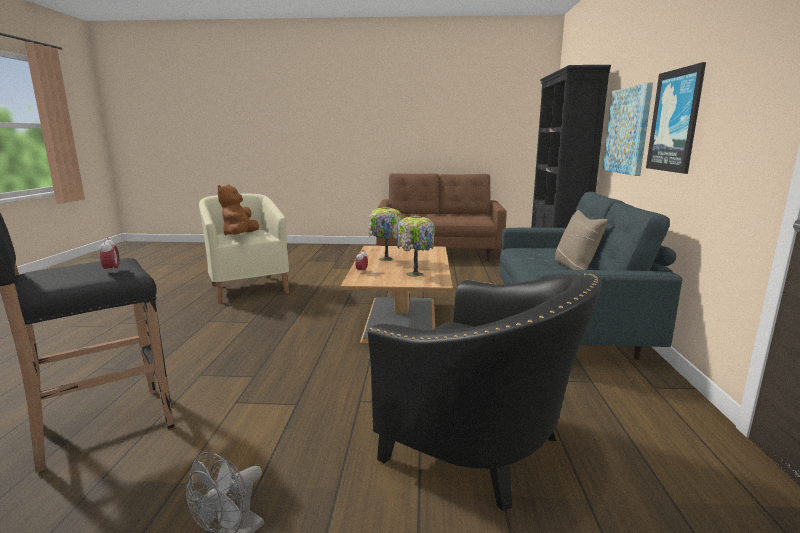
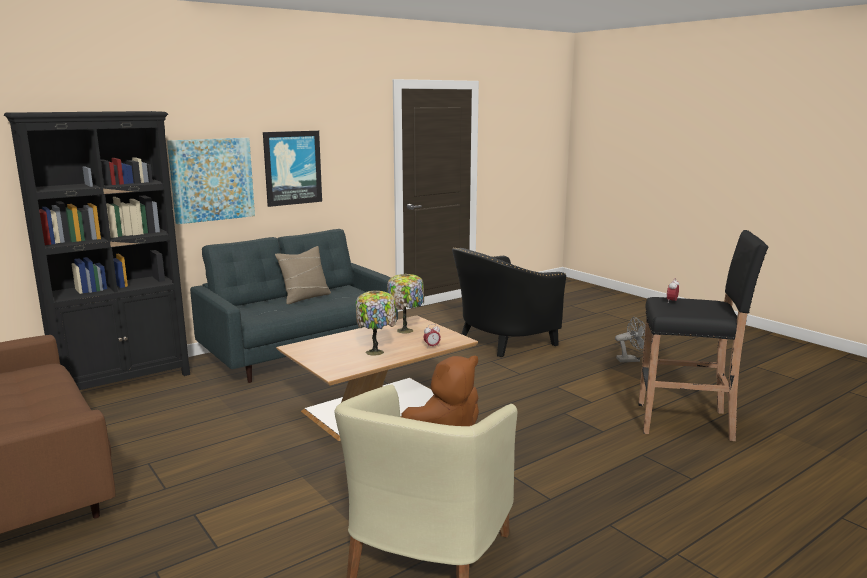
camera: 130 degrees left, 0 degrees up
(482, 449) = (501, 341): black armchair -> black armchair turned 120 degrees counterclockwise

